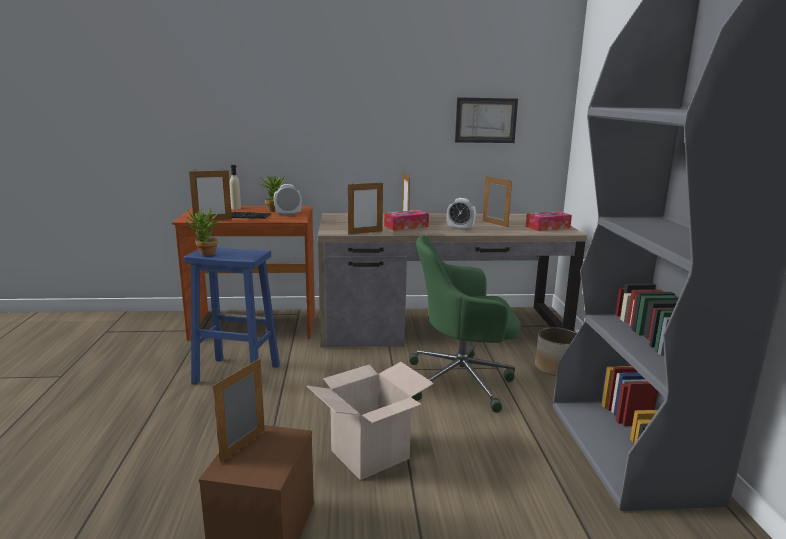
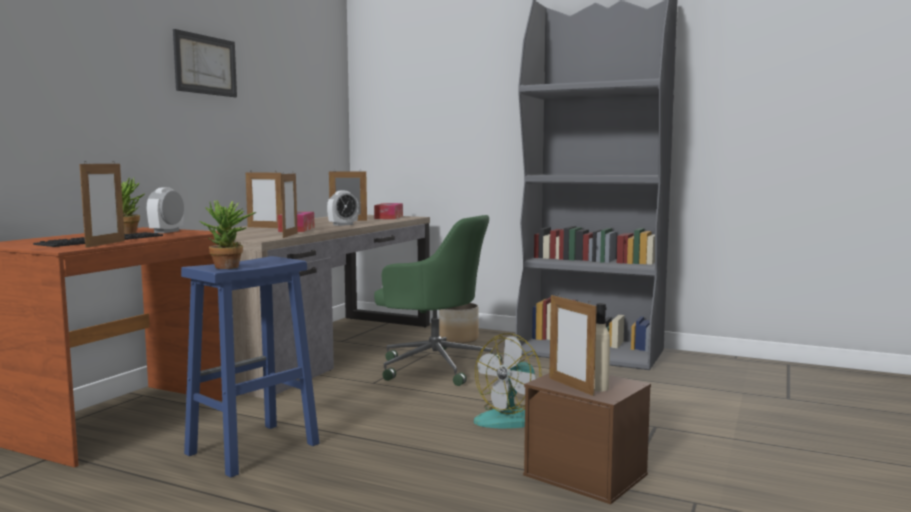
camera: 60 degrees left, 10 degrees down
(236, 208) = (59, 237): beige bottle -> beige bottle (598, 388)
(370, 454) = (511, 418): cardboard box -> fan
(462, 380) = (434, 366): green office chair -> green office chair turned 90 degrees counterclockwise
(485, 120) = (294, 115): picture -> picture (205, 65)

